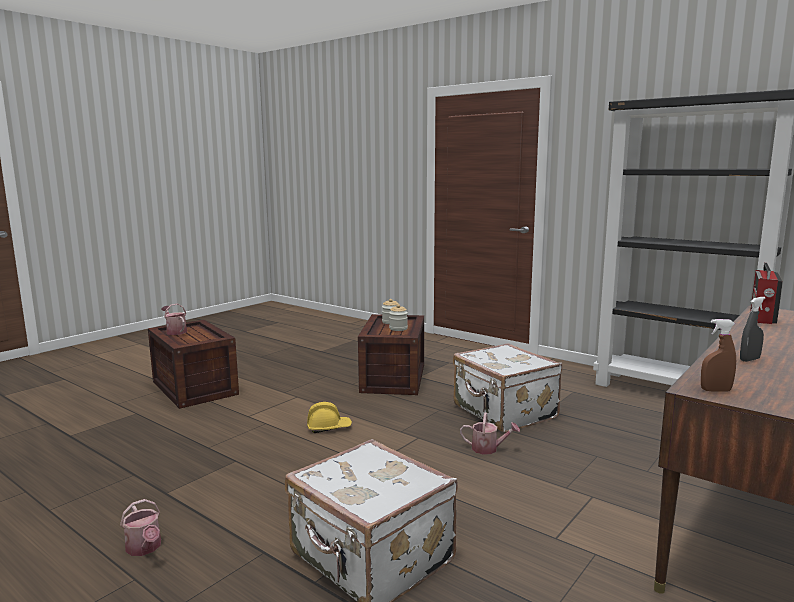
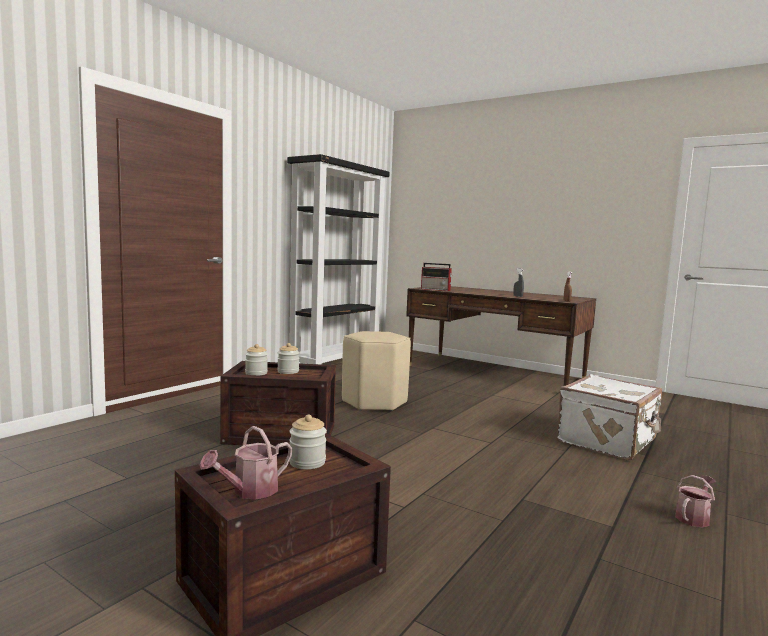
camera: 95 degrees left, 5 degrees down
(199, 338) = (307, 462): none -> jar
(328, 427) = (424, 460): yellow hard hat -> none
(488, 449) = (443, 410): watering can -> none
(503, 412) = (375, 402): white suitcase -> beige stool

